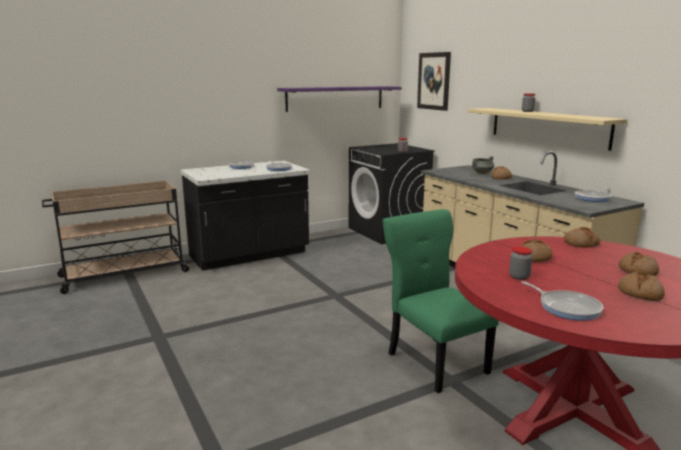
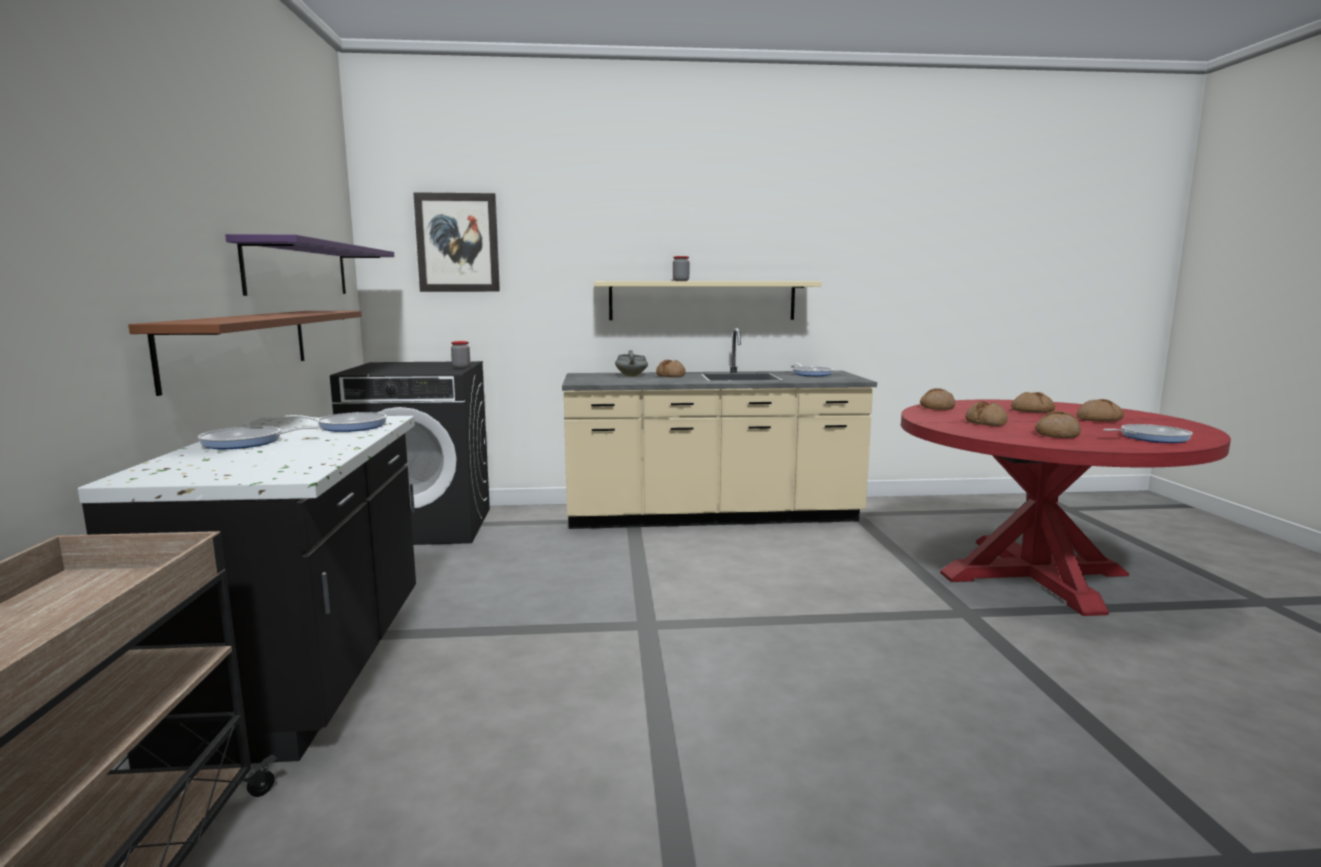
camera: 65 degrees left, 5 degrees down
(280, 131) = (240, 345): none -> brown shelf
(435, 361) = (914, 609): green chair -> none
(519, 277) = (1057, 434): jar -> bread

